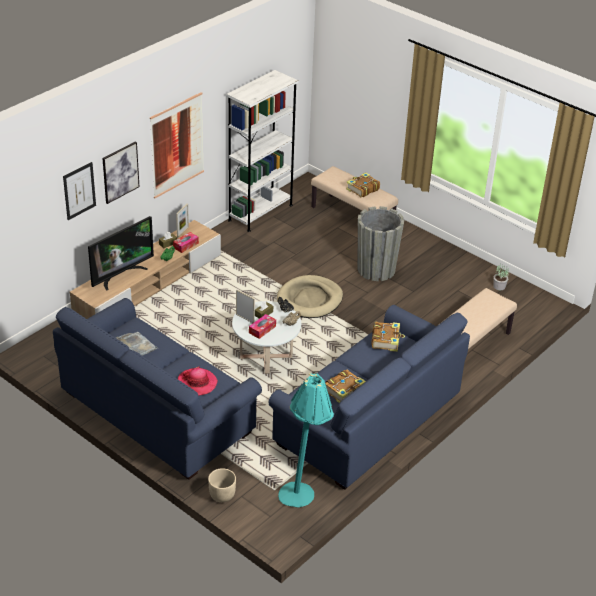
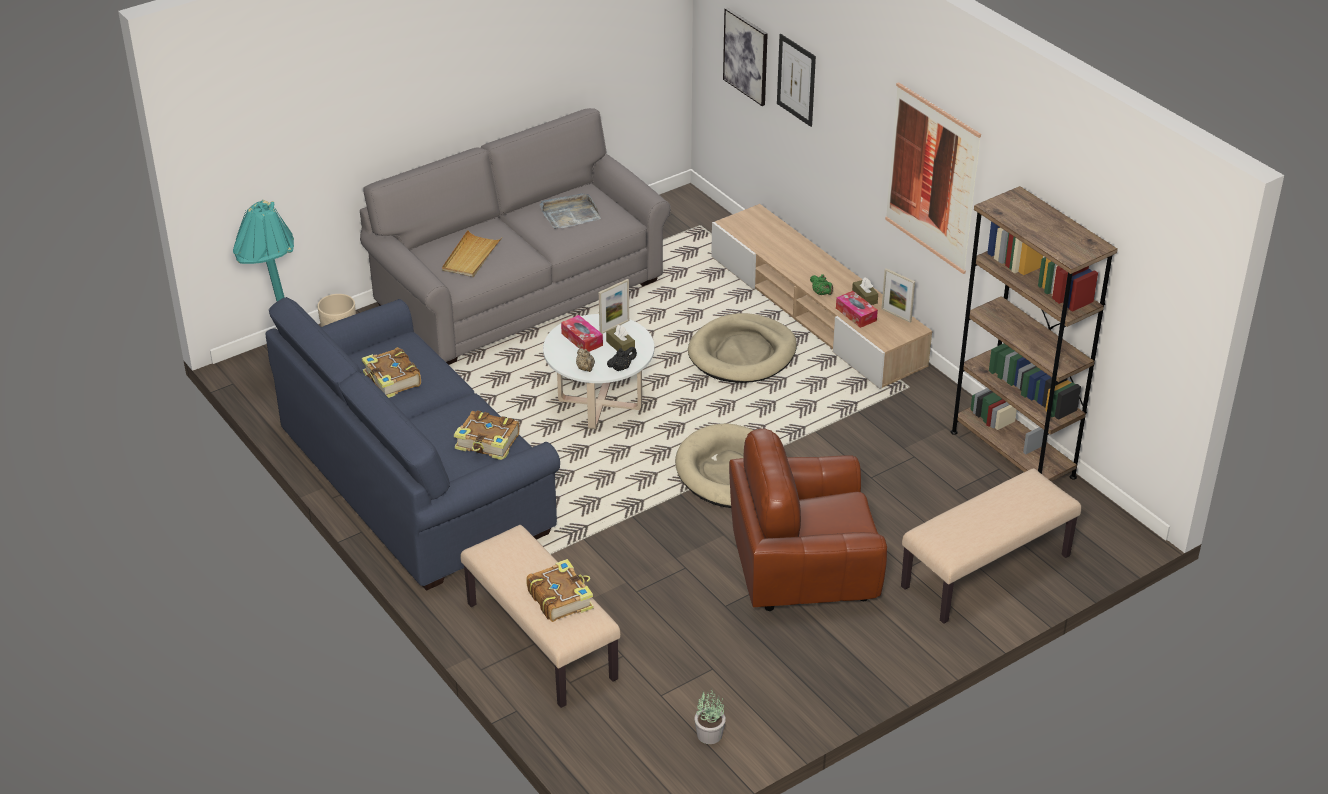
camera: 105 degrees right, 0 degrees up
(120, 172) = (849, 118): picture -> picture (746, 56)
(121, 275) = (788, 248): television -> none
(157, 412) = (520, 294): blue sofa -> grey sofa
(197, 383) = (471, 256): hat -> beige tray
(198, 308) = (742, 353): none -> beige dog bed
(260, 212) = (1012, 454): white bookcase -> brown bookcase
(362, 189) = (977, 520): book -> book (560, 598)
(376, 269) = (803, 570): grey planter -> brown armchair

